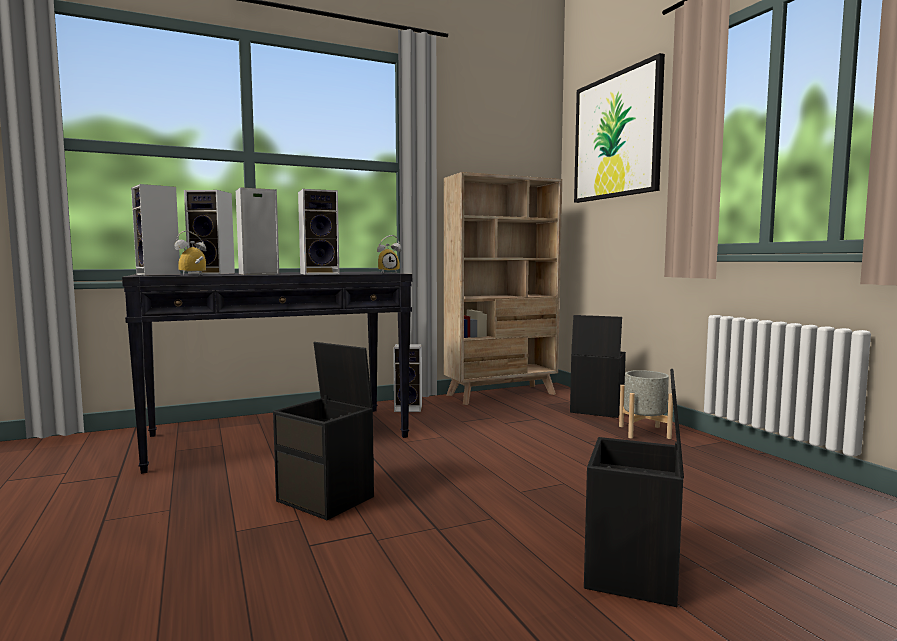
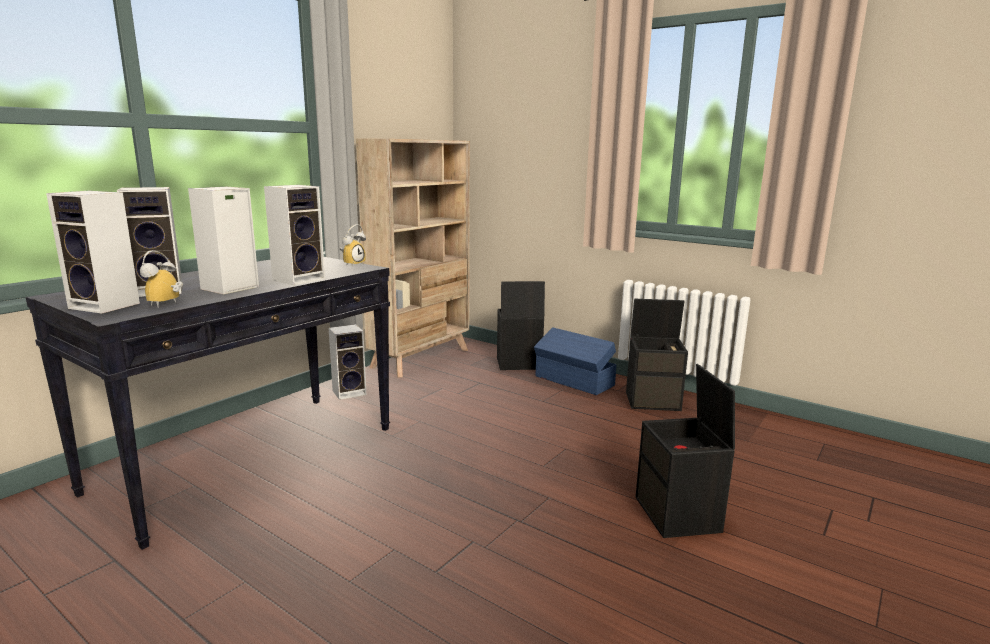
camera: 30 degrees left, 10 degrees up
(327, 499) = (394, 519): black storage box -> black storage box (653, 401)
(616, 136) = (523, 103): picture -> none
(644, 432) = (574, 381): grey planter -> blue storage box

